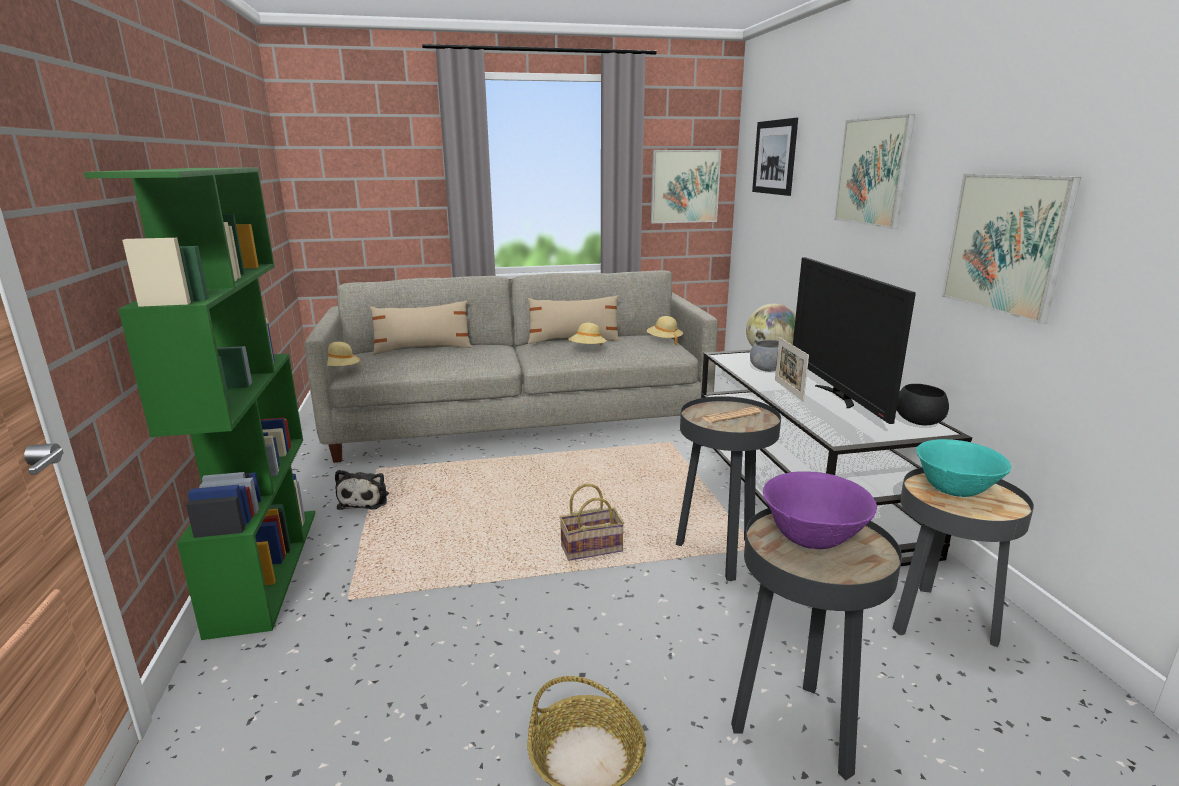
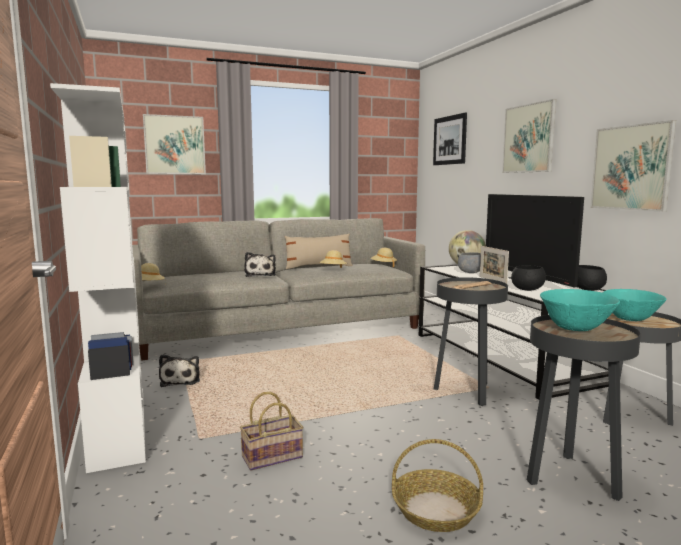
camera: 10 degrees left, 10 degrees down
(265, 566) = (118, 425): green bookcase -> white bookcase
(423, 349) = (207, 273): beige pillow -> none
(488, 355) = (260, 275): none -> plush toy
(592, 548) = (374, 395): basket -> basket (273, 456)
(685, 186) = (384, 163): picture -> picture (174, 145)
(813, 540) = (576, 329): purple bowl -> turquoise bowl
(825, 415) = (526, 289): none -> black bowl

